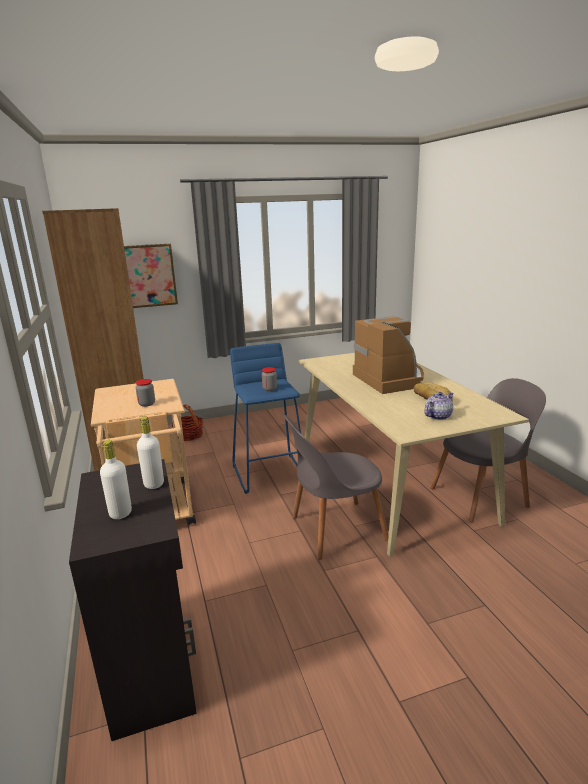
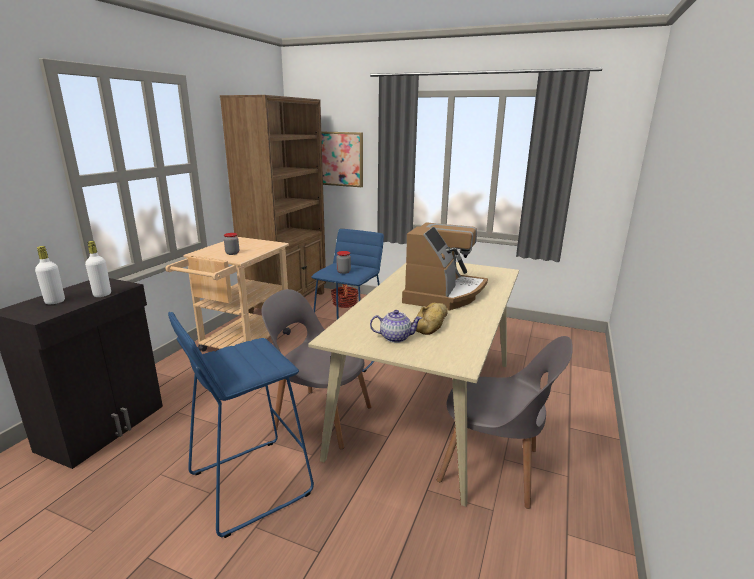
camera: 40 degrees right, 0 degrees up
(372, 603) = (250, 483): none -> blue stool

